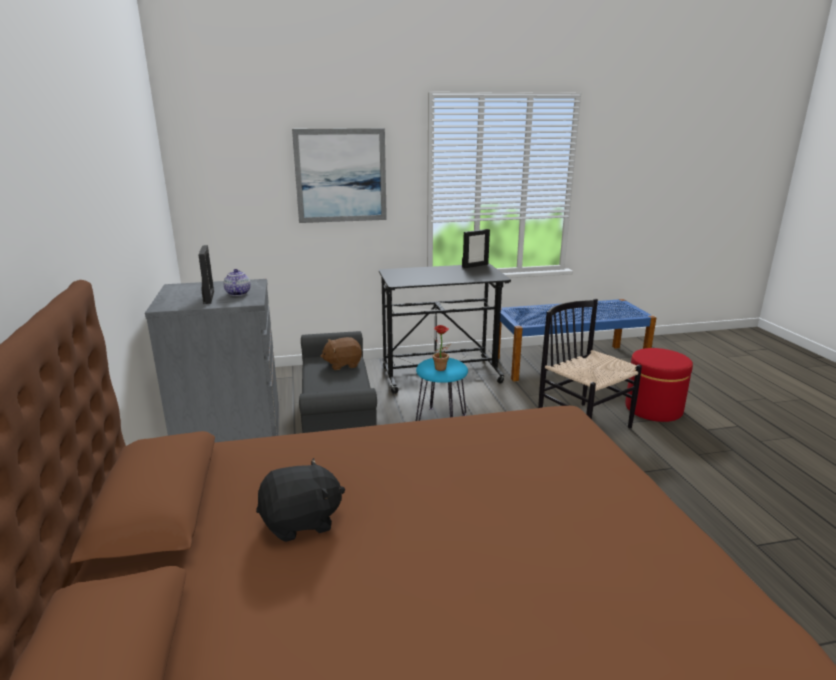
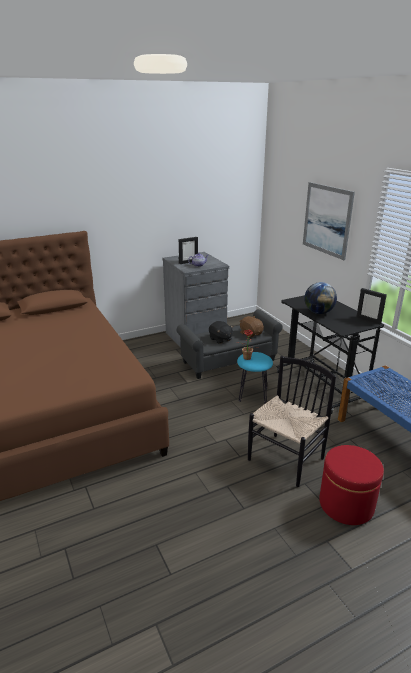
camera: 75 degrees right, 5 degrees up
(301, 522) = (41, 329): black plush toy -> black plush toy (220, 339)
(442, 278) = (318, 312): none -> globe

